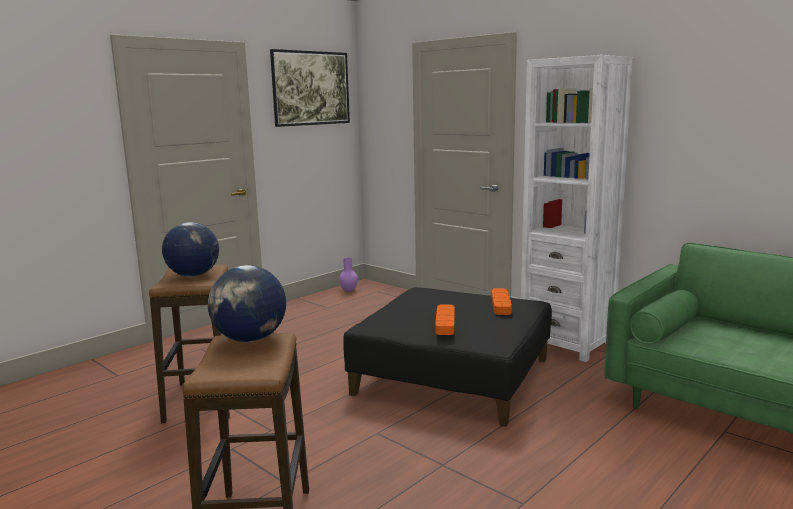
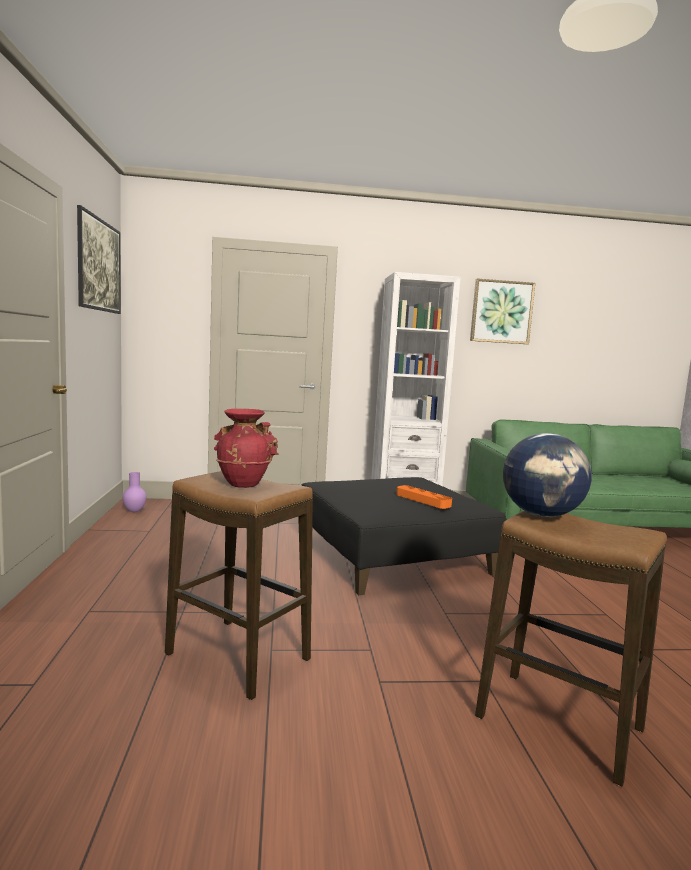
camera: 50 degrees left, 5 degrees down
(193, 275) = (243, 483): globe -> red vase
(501, 304) = (414, 482): orange tray -> none
(722, 87) = (501, 312): none -> picture

